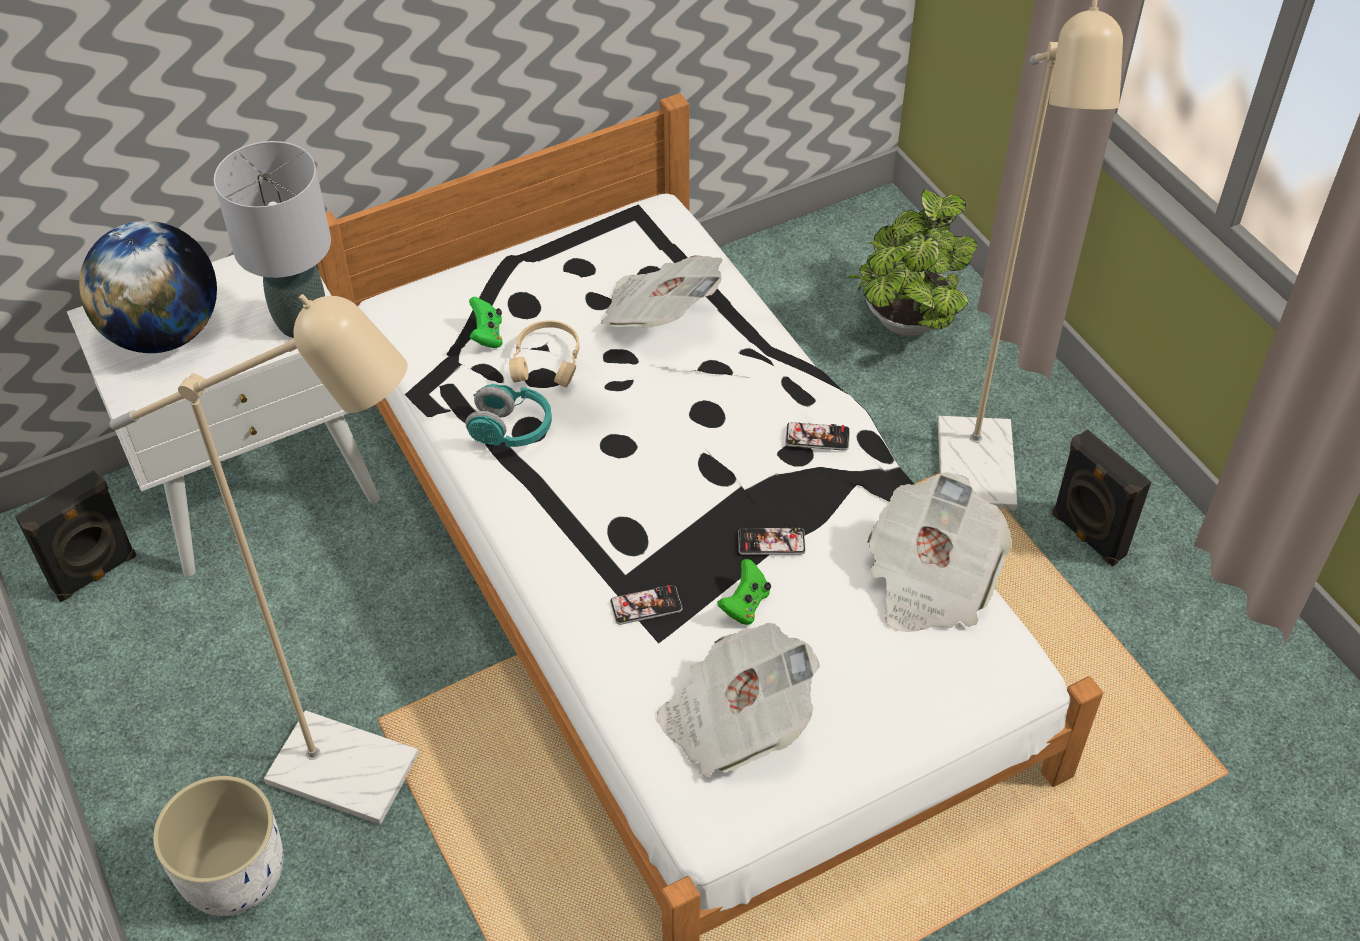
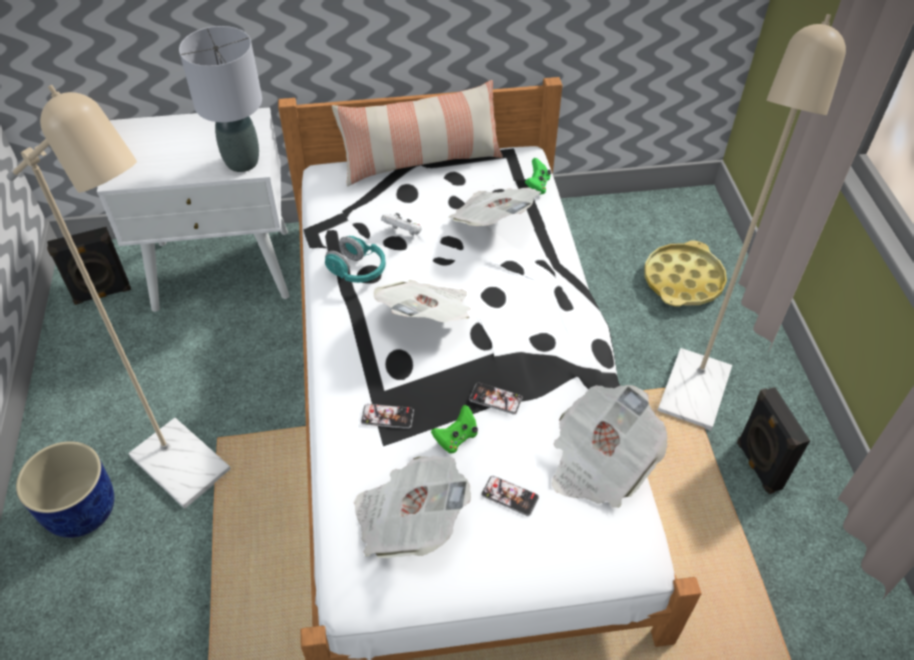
camera: 20 degrees right, 0 degrees up
(164, 333) = (157, 147): globe -> none
(234, 873) = (82, 509): white planter -> blue planter
(487, 335) = (373, 206): green game controller -> green game controller (537, 185)
(520, 254) = (421, 161): none -> pillow
(548, 361) = (403, 232): beige headphones -> white game controller
(636, 464) = (427, 317): none -> newspaper
(817, 437) = (562, 334): phone -> phone (510, 496)
(905, 325) = (683, 280): potted plant -> yellow tray

